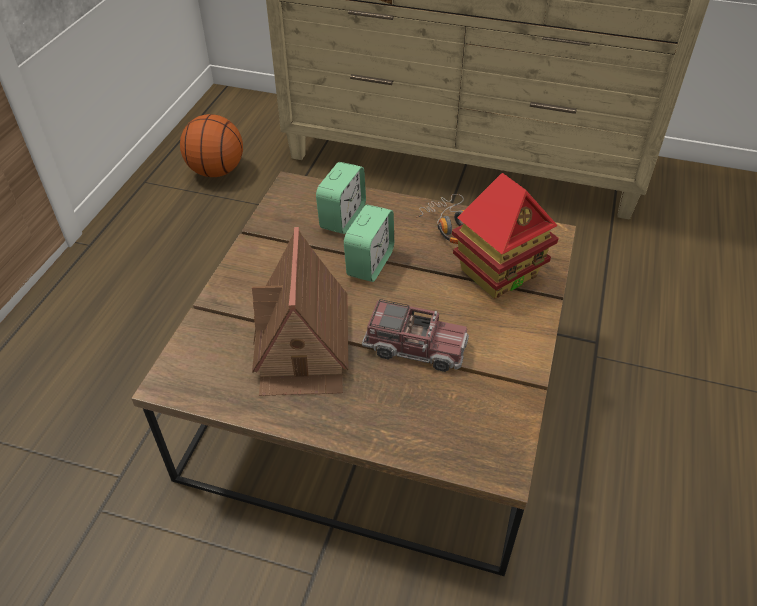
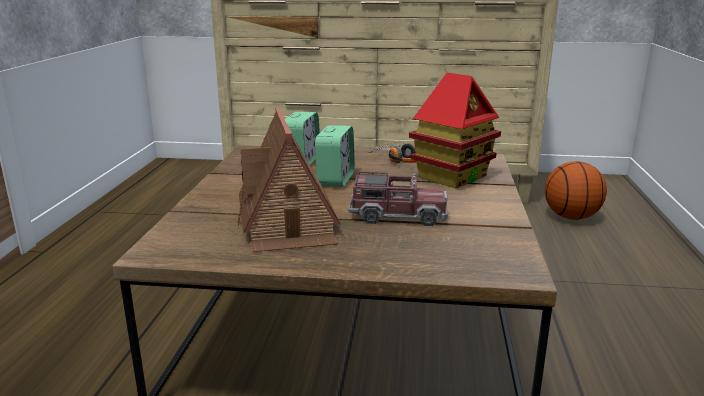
camera: 10 degrees left, 25 degrees down
(216, 171) = (165, 201): basketball -> basketball (571, 217)

